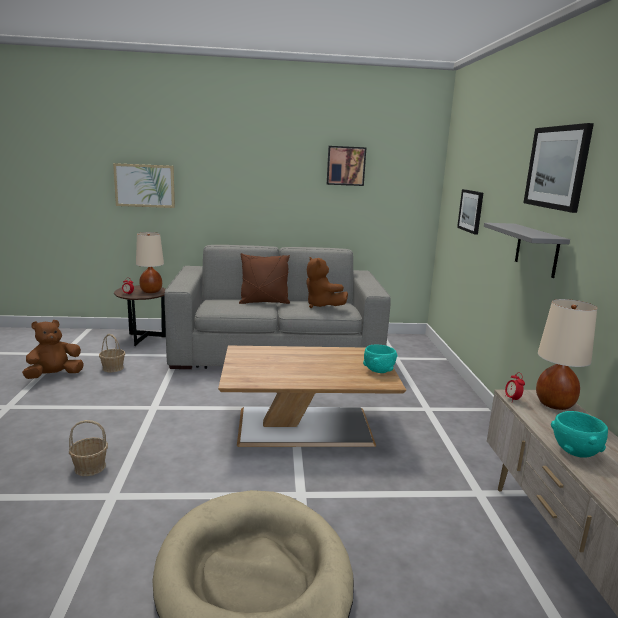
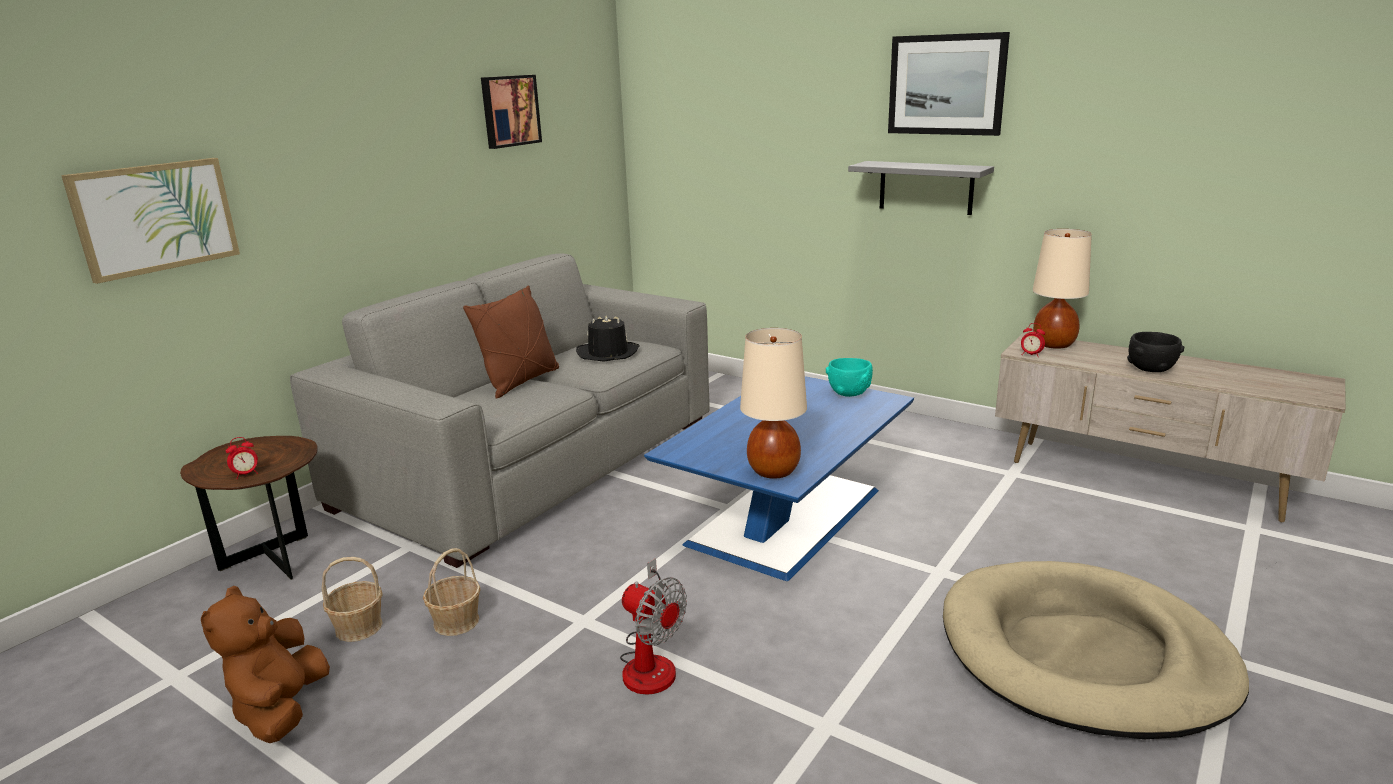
camera: 50 degrees left, 5 degrees up
(90, 467) = (720, 732): basket -> basket (456, 622)
(133, 433) = (651, 662): none -> fan
(151, 291) = (276, 450): beige table lamp -> beige table lamp (773, 471)
(307, 426) = (787, 514): brown coffee table -> blue coffee table
(322, 306) = (608, 353): brown plush toy -> black hat
(471, 211) = (736, 155): picture -> none
(575, 452) = (1151, 370): turquoise bowl -> black bowl

